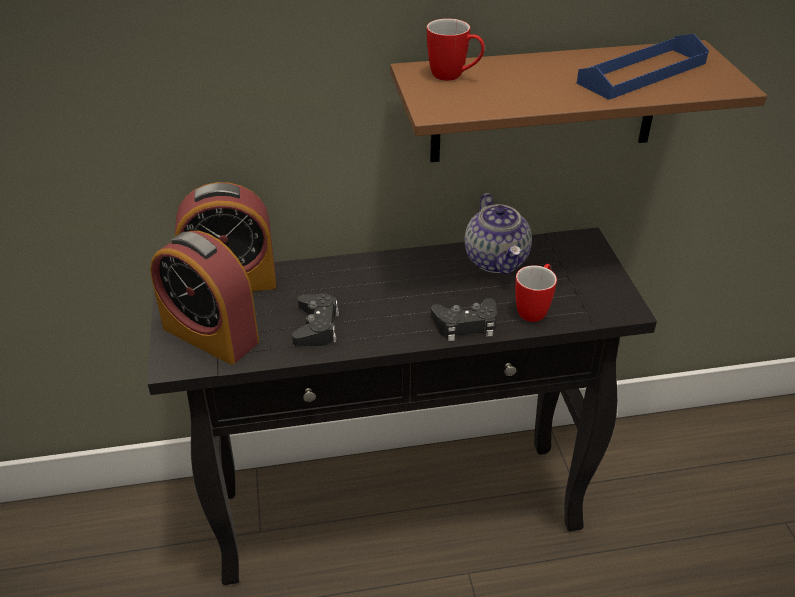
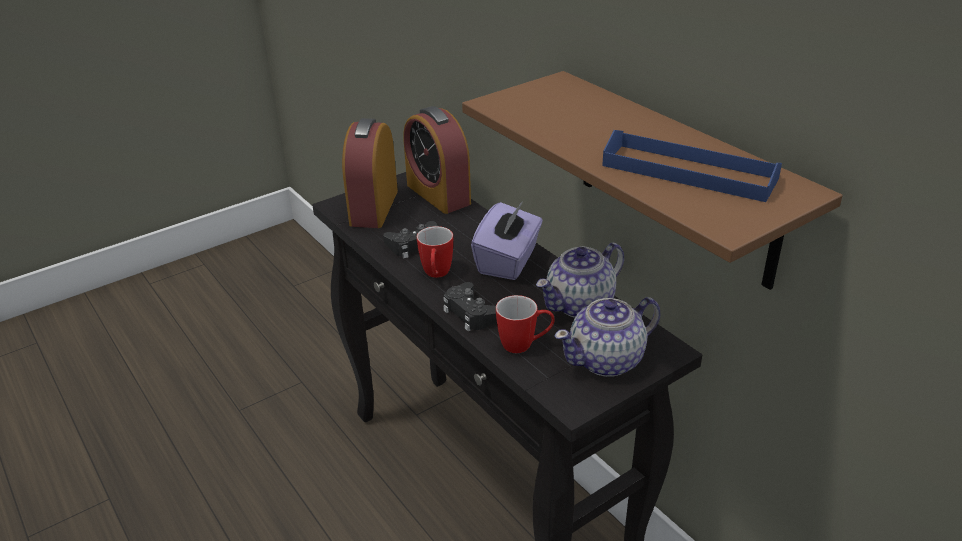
camera: 65 degrees right, 5 degrees down
(397, 276) = (508, 261): none -> purple tissue box
(454, 76) = (567, 96): mug -> mug (436, 275)
(581, 273) = (607, 360): none -> teapot

